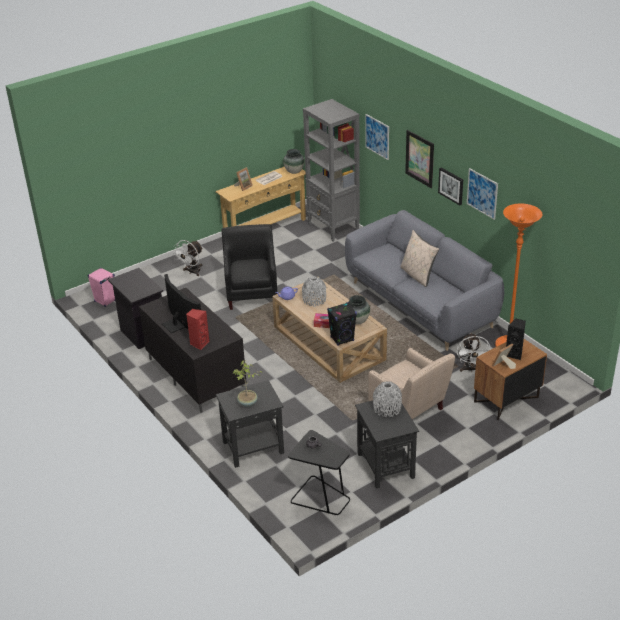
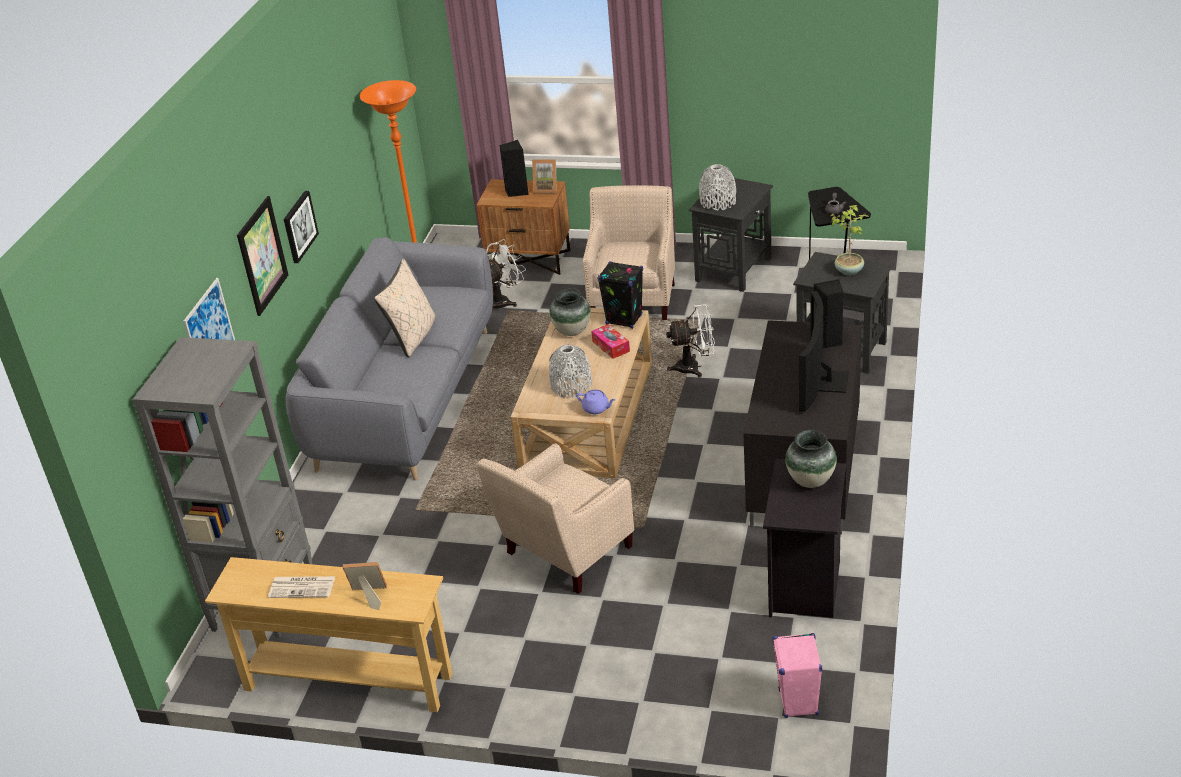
camera: 130 degrees left, 0 degrees up
(192, 272) = (589, 666): white fan -> white fan (694, 367)
(199, 343) = (829, 340): red speaker -> black speaker
(252, 293) = (563, 554): black armchair -> beige armchair
(294, 171) = (242, 575): vase -> vase (810, 481)
(482, 193) = (323, 173): picture -> none

